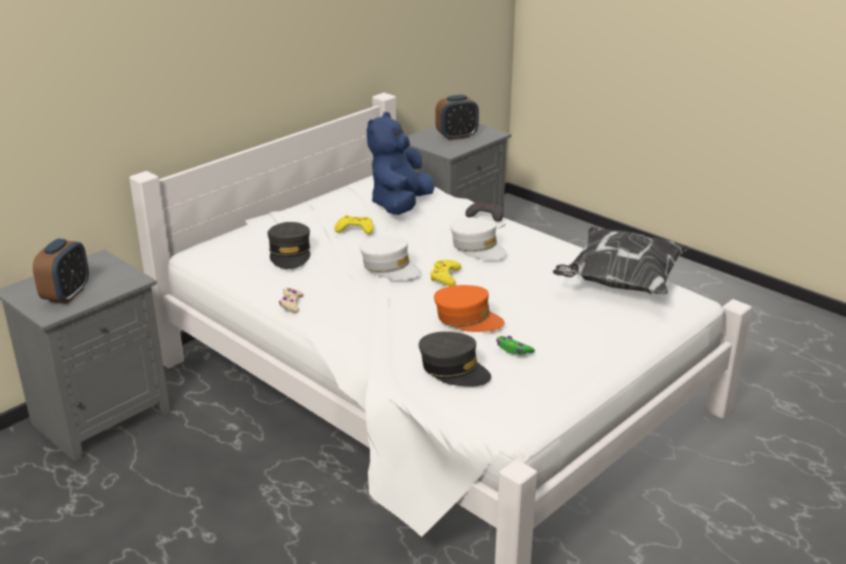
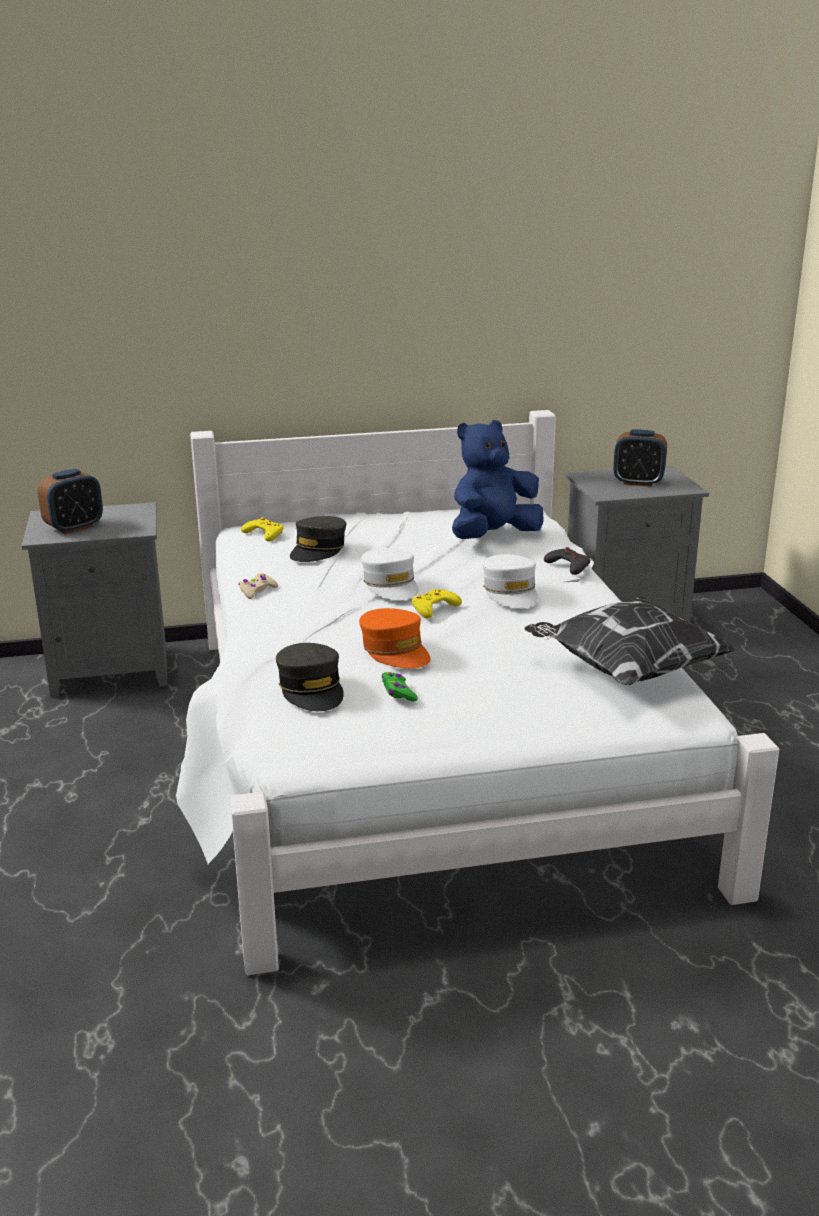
camera: 35 degrees right, 5 degrees down
(355, 229) = (411, 544): yellow game controller -> yellow game controller (264, 534)

